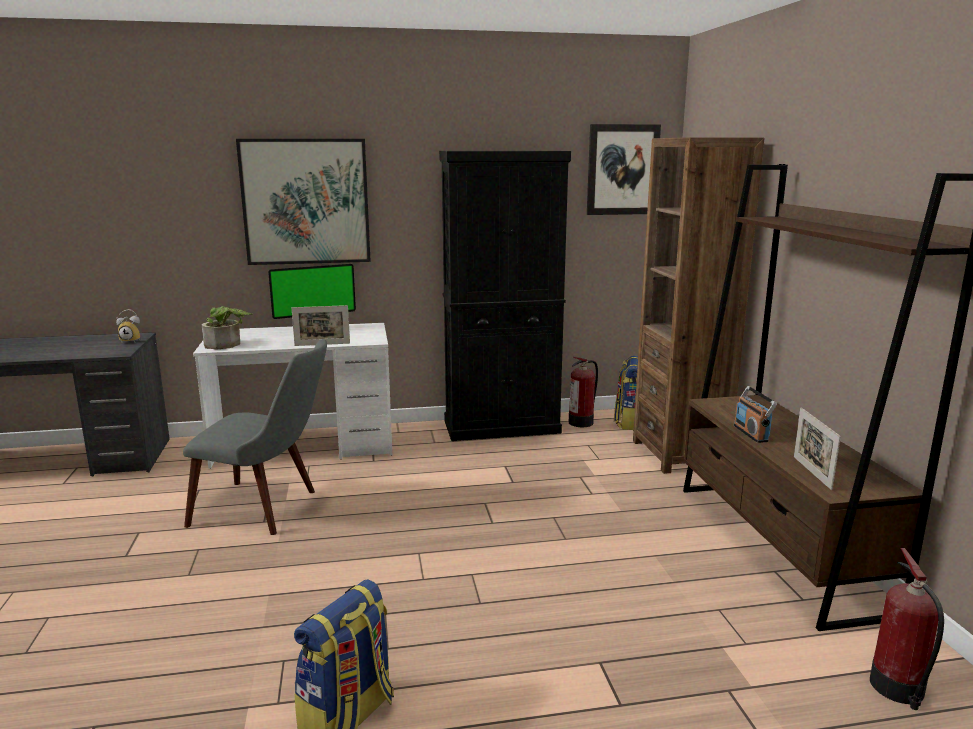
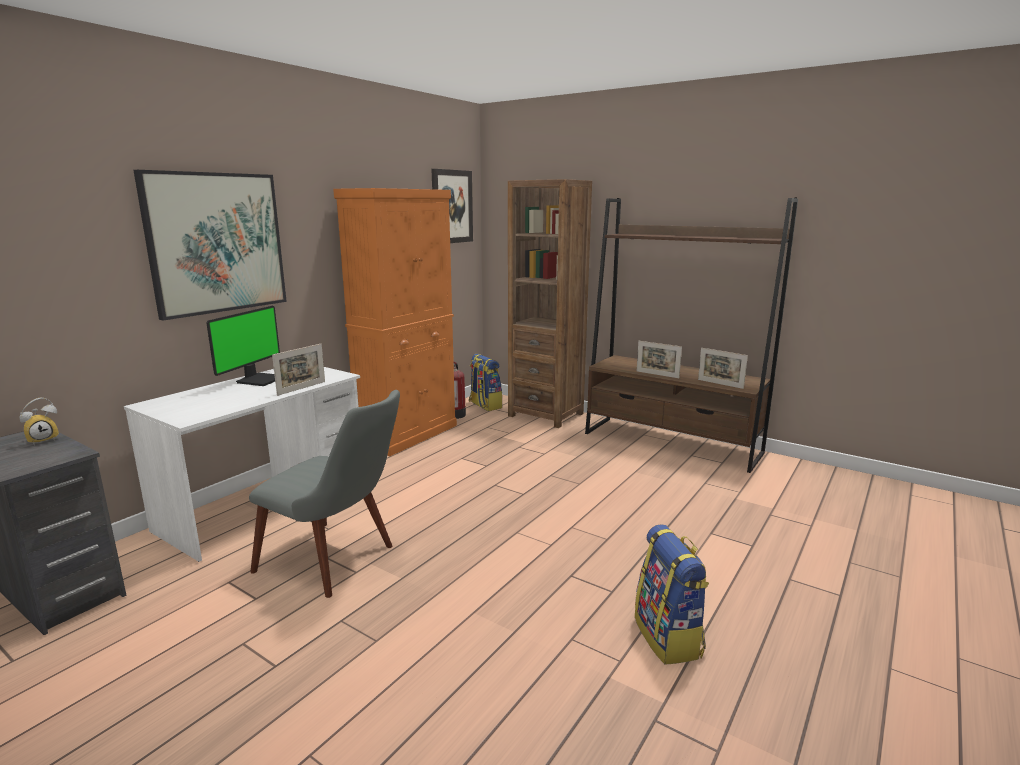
camera: 45 degrees left, 0 degrees up
(227, 345) = (198, 412): potted plant -> none
(269, 508) = (339, 561): grey chair -> grey chair turned 60 degrees clockwise
(502, 427) = (408, 434): black cabinet -> orange cabinet
(751, 433) = (657, 374): radio -> picture frame
(898, 689) = (808, 481): fire extinguisher -> none

